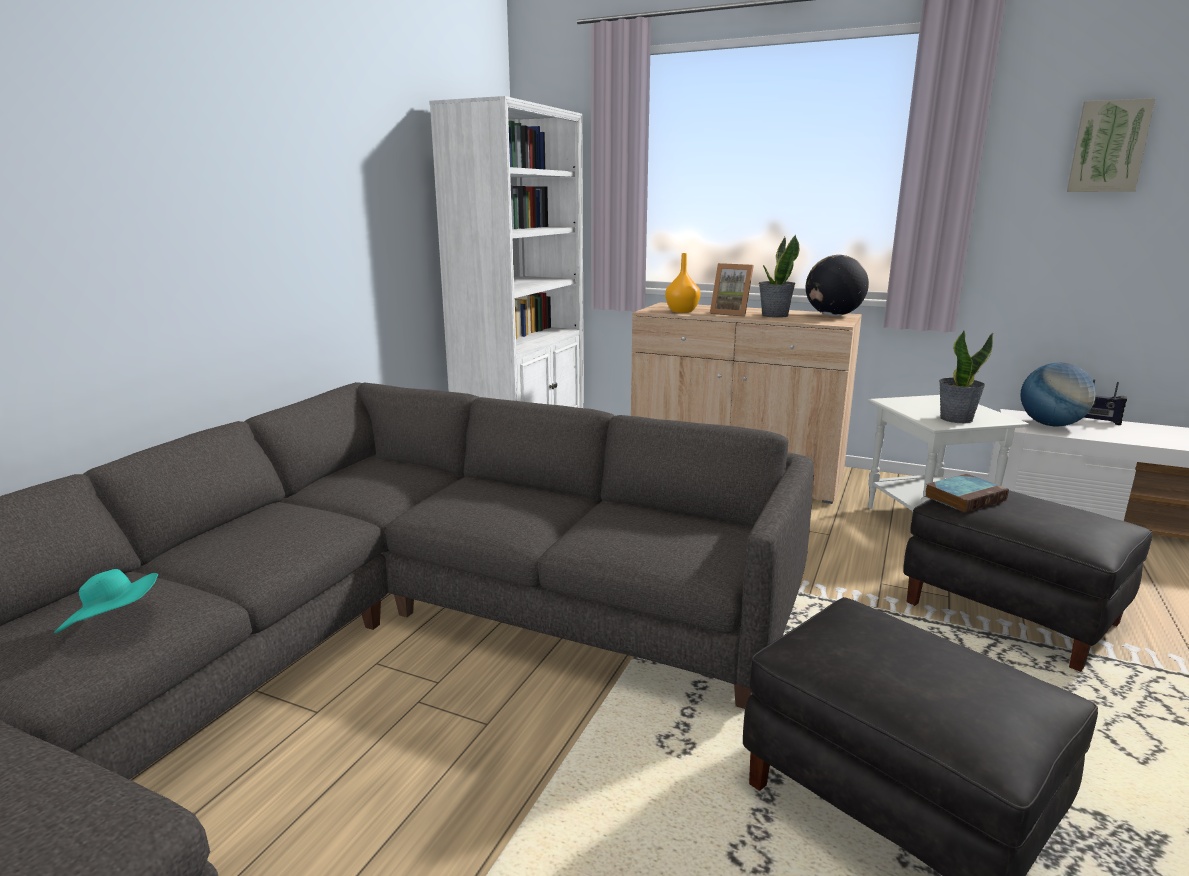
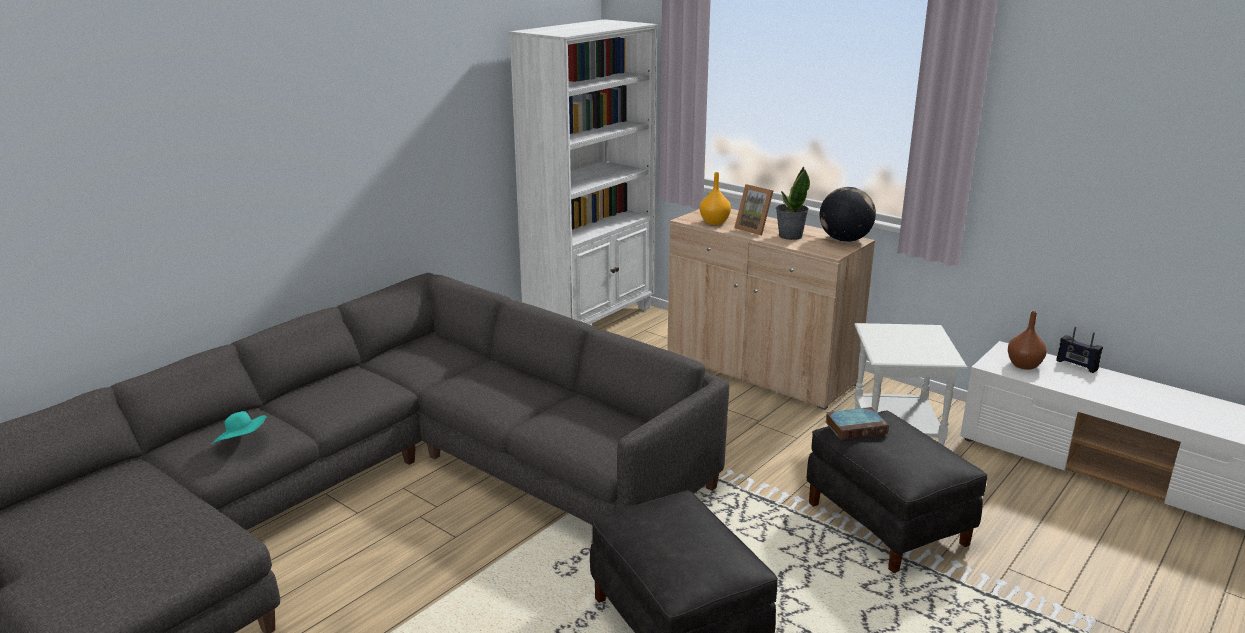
camera: 15 degrees right, 5 degrees up
(955, 419) = (904, 354): potted plant -> none
(1051, 425) = (1023, 365): globe -> brown vase
(1108, 147) = (1095, 114): picture -> none

